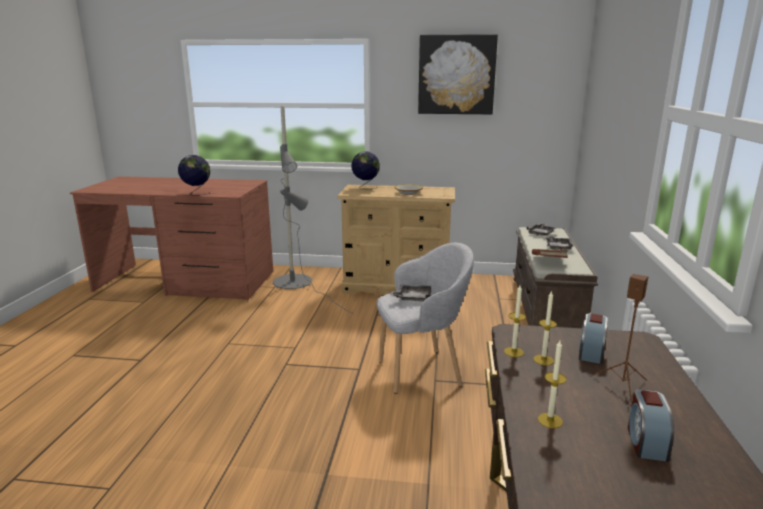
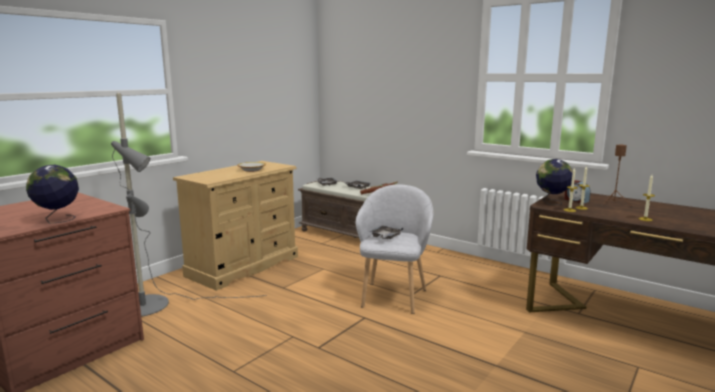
camera: 60 degrees left, 5 degrees down
(365, 187) = (201, 175): globe -> globe (551, 203)
(456, 75) = (241, 60): picture -> none
(646, 442) = (664, 211): alarm clock -> none

